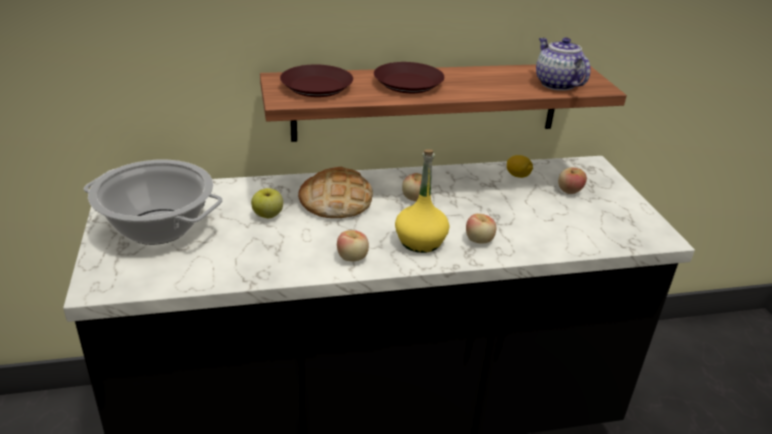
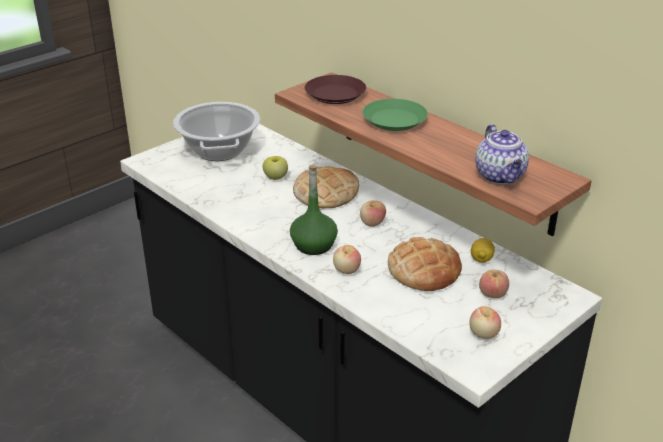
camera: 60 degrees right, 0 degrees up
(352, 258) = (261, 226): apple -> apple (483, 334)
(408, 83) = (395, 120): brown plate -> green plate
(420, 241) = (313, 245): yellow bottle -> green bottle
(512, 205) = (424, 270): none -> bread
(556, 84) = (501, 176): teapot -> teapot turned 135 degrees clockwise

